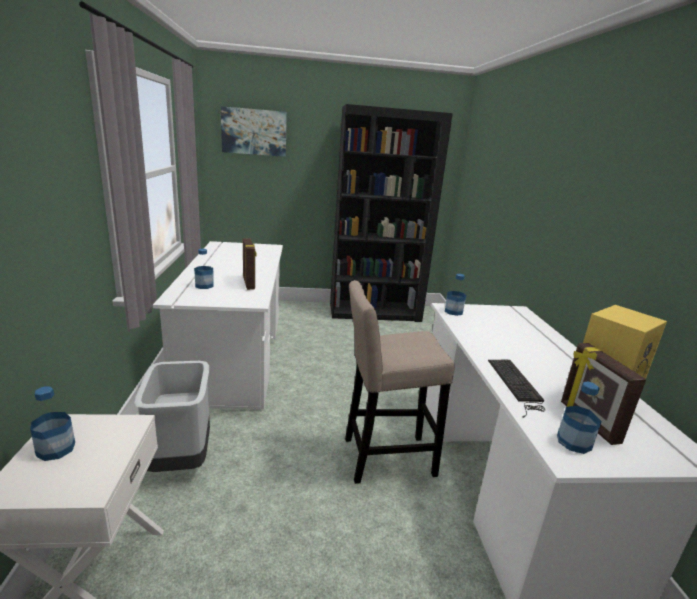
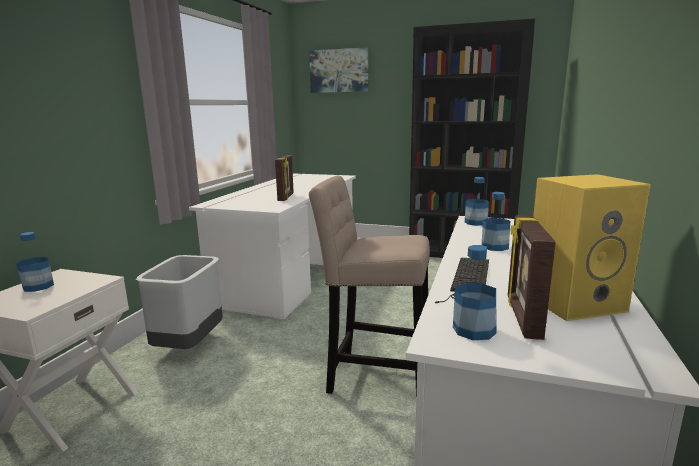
camera: 25 degrees right, 5 degrees down
(204, 286) = (245, 198): bottle -> bottle (495, 247)

